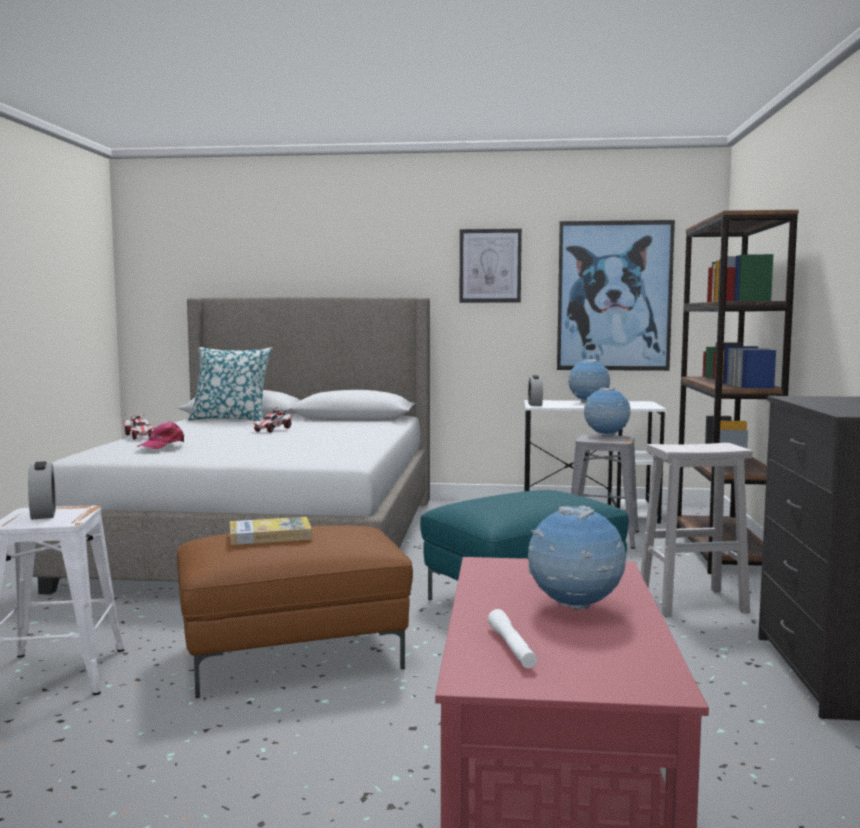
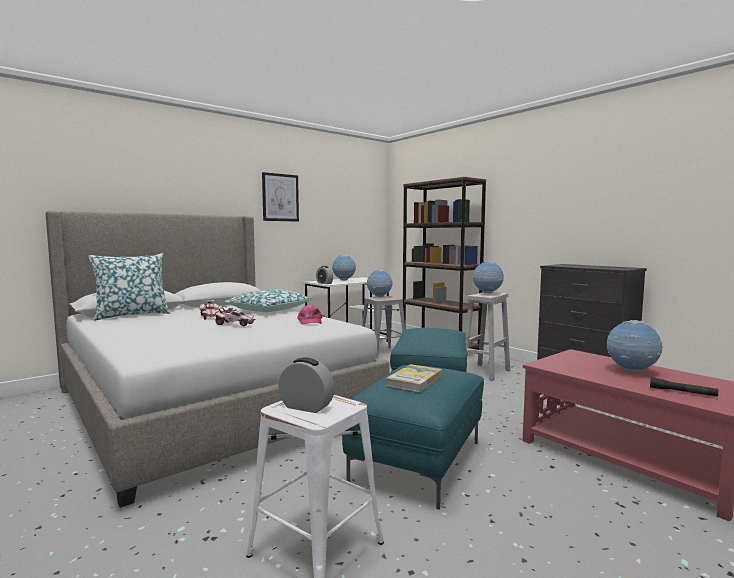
camera: 45 degrees left, 0 degrees up
(139, 436) = (120, 337): toy car -> toy car (235, 324)
(162, 445) = (192, 338): pink cap -> pink cap (309, 321)
(294, 655) = (416, 460): brown ottoman -> turquoise ottoman
(361, 431) = (269, 310): none -> pillow
(512, 647) = (682, 392): white flashlight -> black flashlight
(614, 296) = (343, 219): picture -> none
(705, 446) = (487, 293): none -> globe

